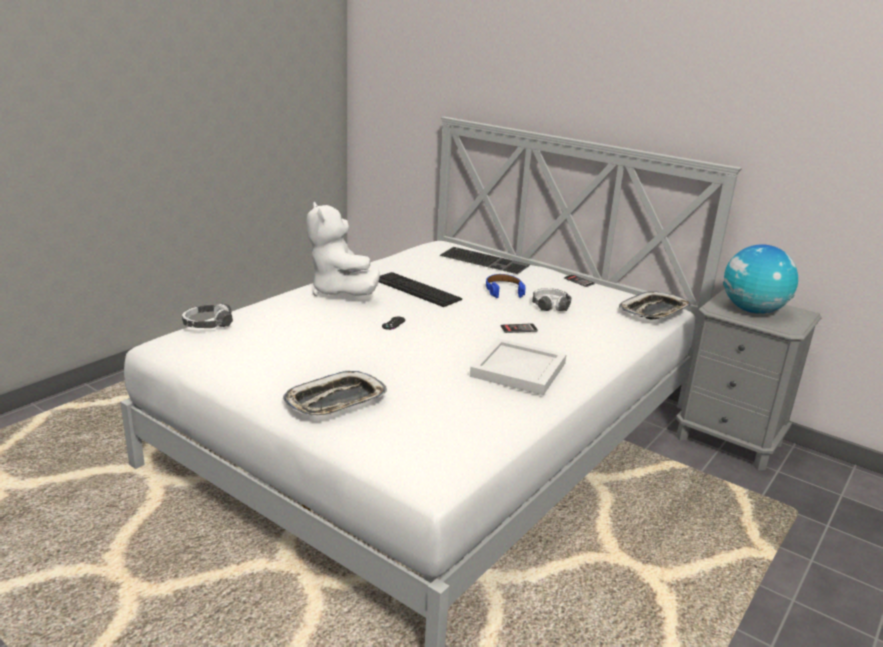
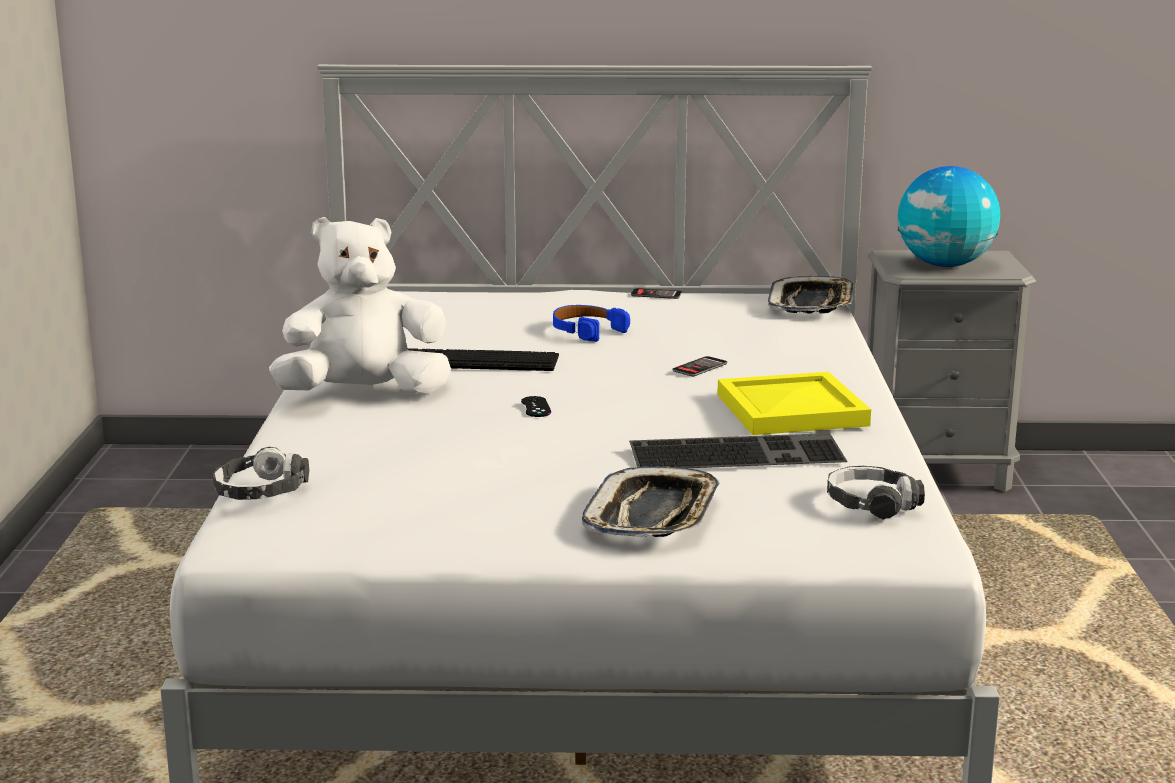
camera: 35 degrees left, 5 degrees down
(340, 292) = (364, 394): white plush toy -> white plush toy turned 135 degrees clockwise
(485, 260) = (486, 300): keyboard -> keyboard (738, 452)
(520, 369) = (793, 409): white tray -> yellow tray
(550, 305) = (681, 331): headphones -> headphones (872, 504)

